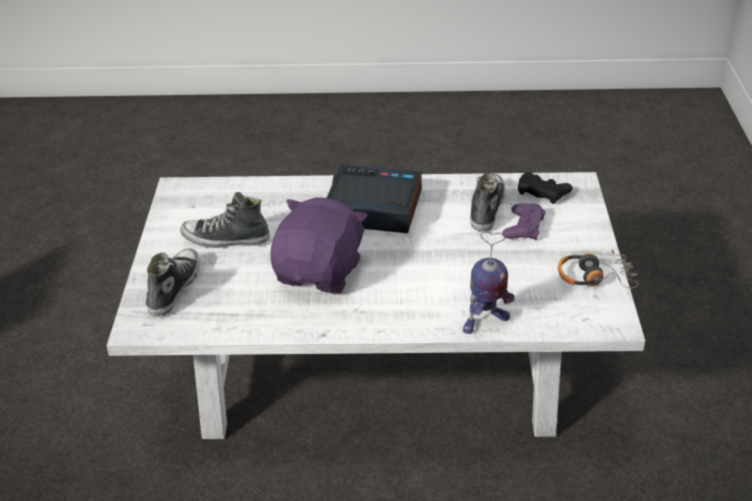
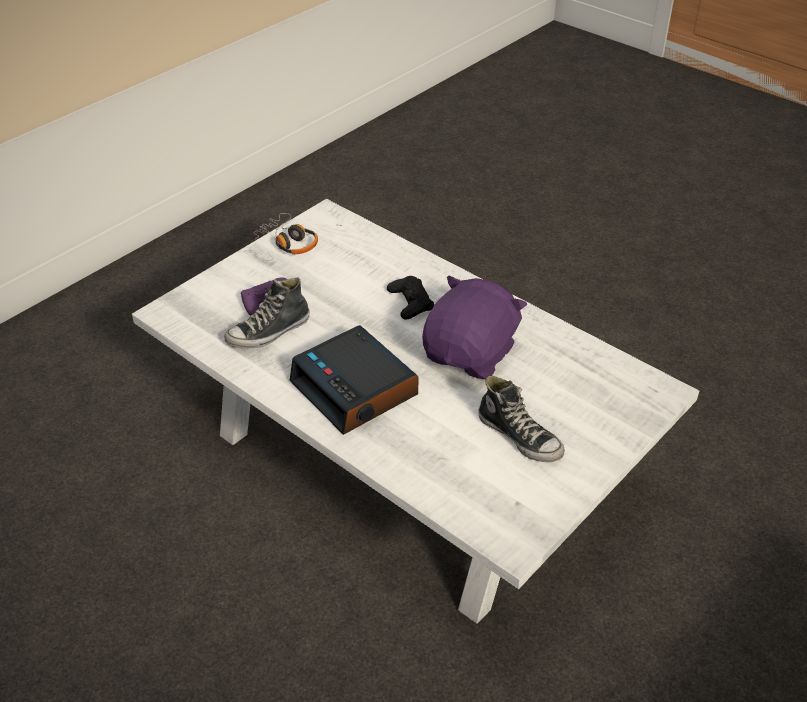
camera: 140 degrees left, 5 degrees up
(173, 288) = (608, 411): shoe -> none
(320, 273) = (471, 354): purple plush toy -> purple plush toy turned 150 degrees clockwise
(484, 323) = (403, 255): toy robot -> none
(542, 191) = (202, 320): black game controller -> black game controller (410, 302)

